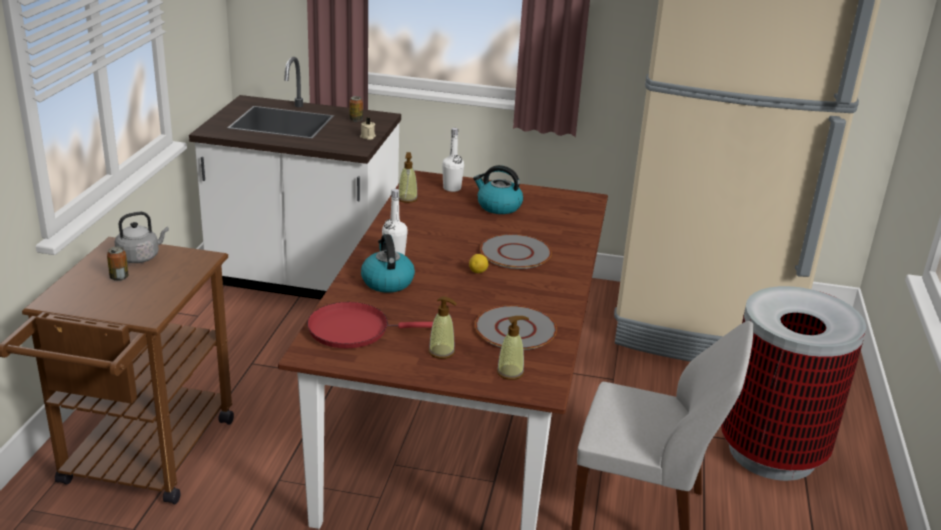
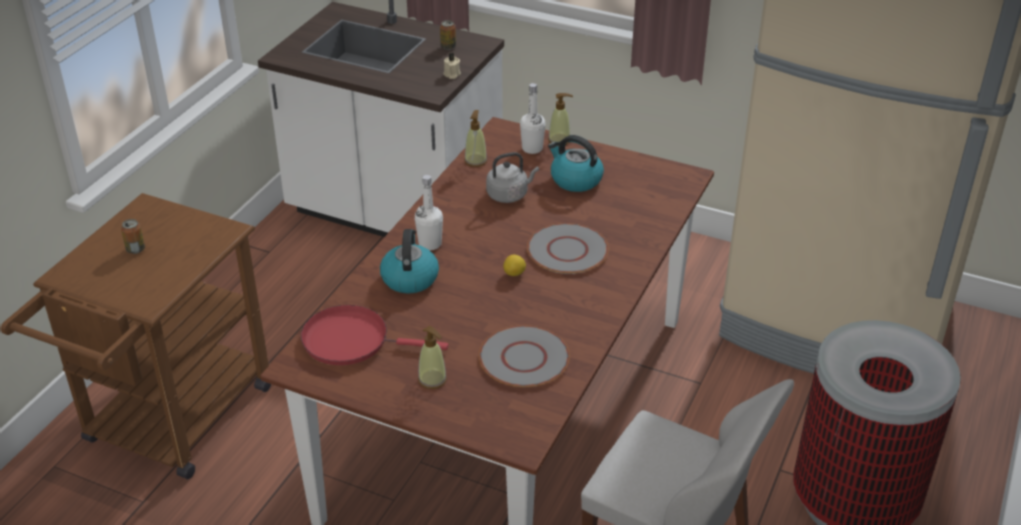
camera: 15 degrees right, 10 degrees up
(141, 257) = (164, 224): grey kettle -> grey kettle (509, 195)
(510, 372) = (495, 415): soap dispenser -> soap dispenser (559, 140)

